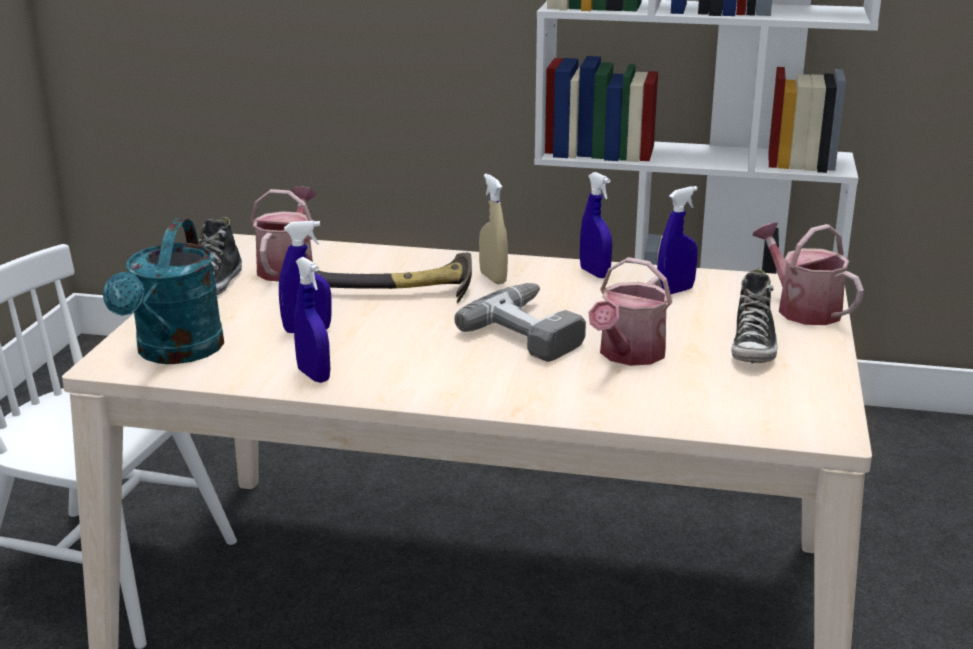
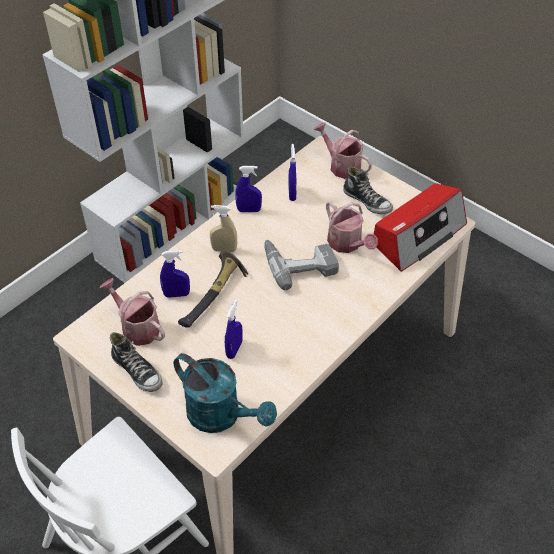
camera: 60 degrees left, 25 degrees up
(313, 375) = (290, 365): blue spray bottle -> blue spray bottle (176, 294)
(741, 408) = (418, 235): none -> radio
(802, 309) = (341, 165): watering can -> watering can turned 45 degrees clockwise

